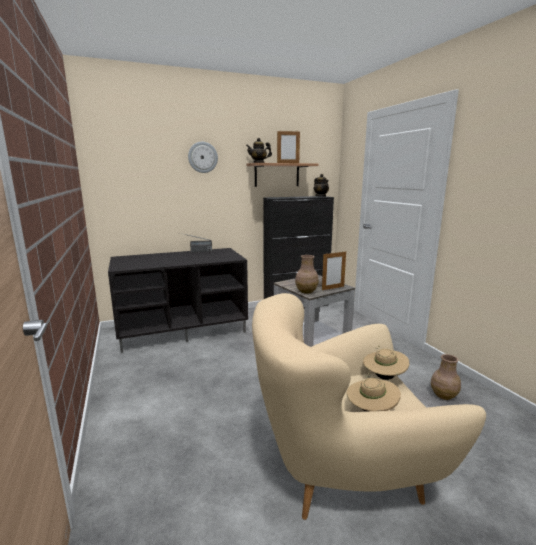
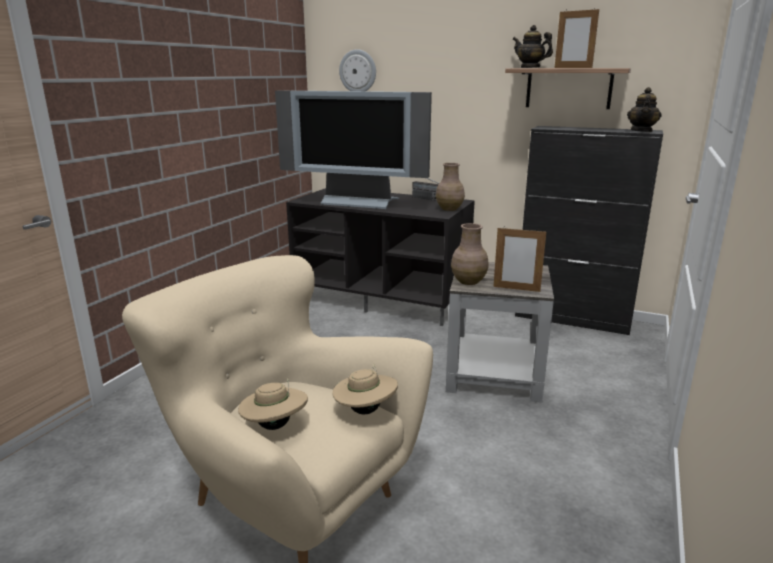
camera: 45 degrees right, 5 degrees up
(166, 261) = (359, 203): none -> television
(202, 157) = (448, 60): wall clock -> wall clock (358, 71)
(443, 395) = (566, 525): brown vase -> brown vase (450, 209)

